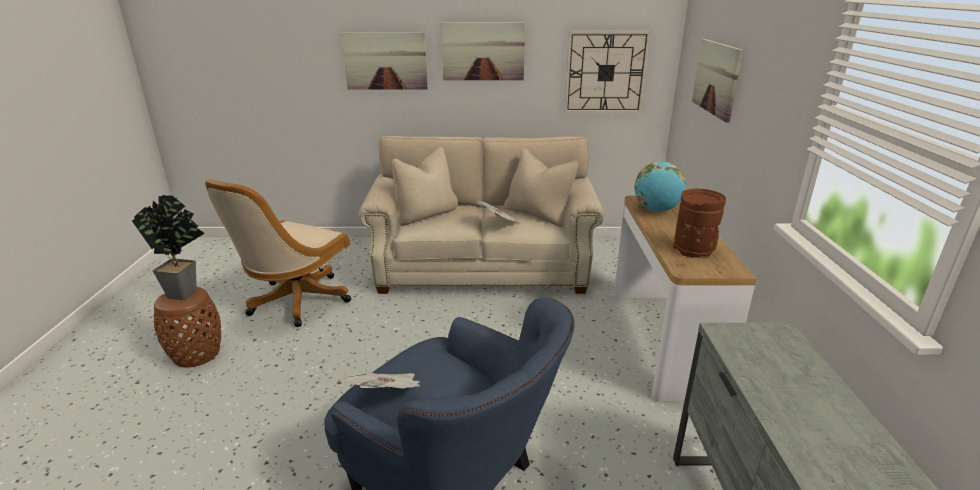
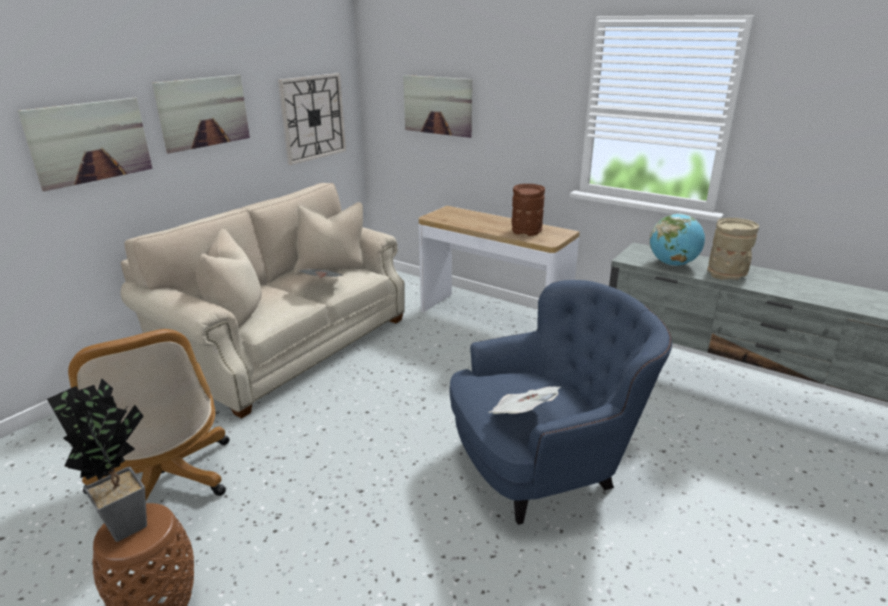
camera: 55 degrees left, 0 degrees up
(656, 210) = (457, 219): globe -> globe (673, 264)
(818, 434) = (727, 274): none -> beige vase

